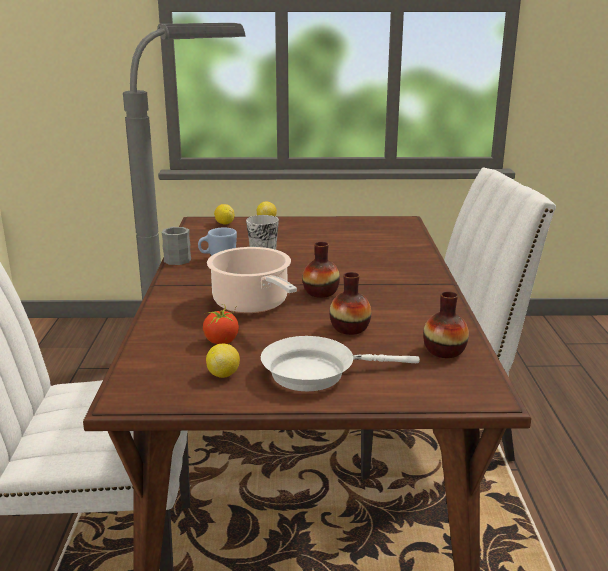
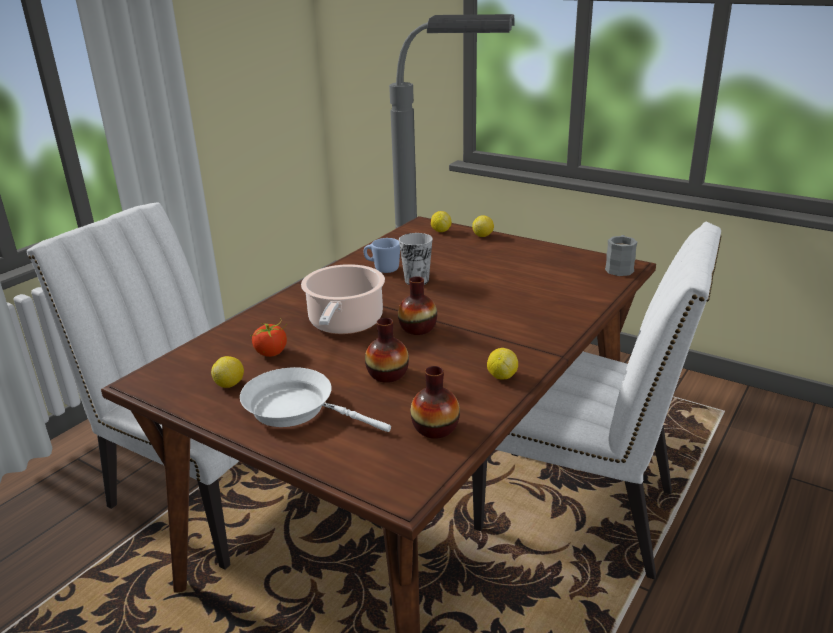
camera: 35 degrees right, 5 degrees up
(176, 258) = (351, 259): grey mug -> grey mug (619, 267)
(434, 306) = (501, 376): none -> lemon

